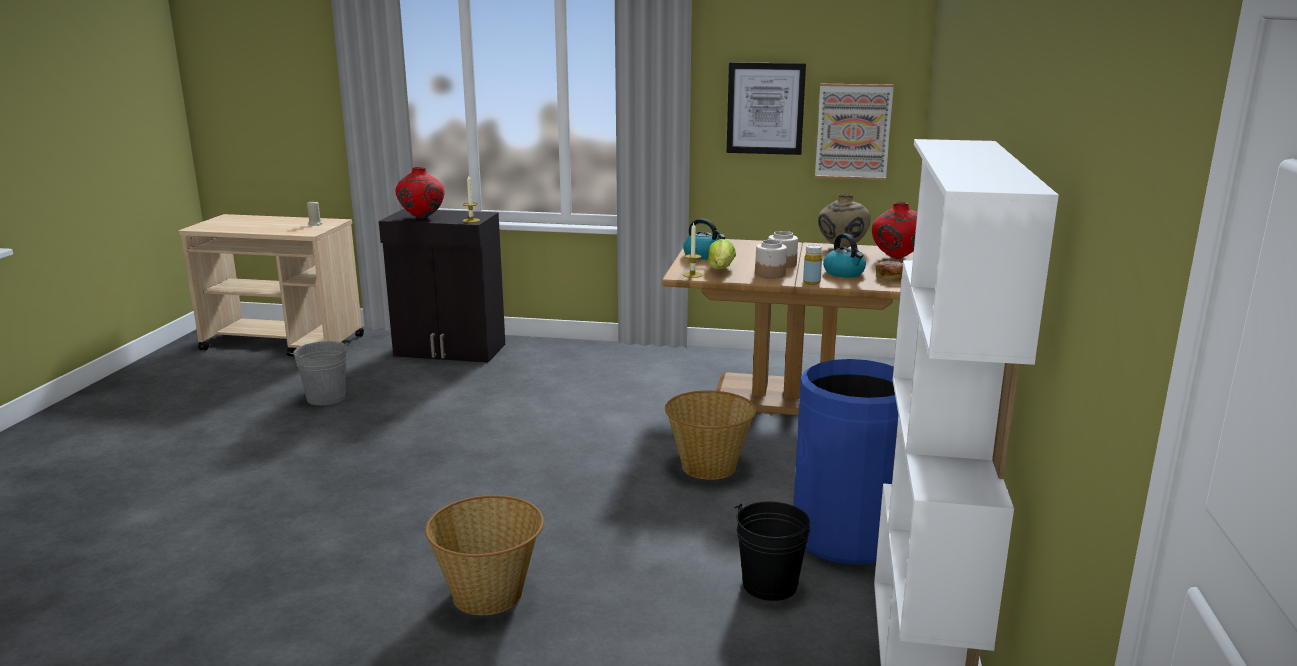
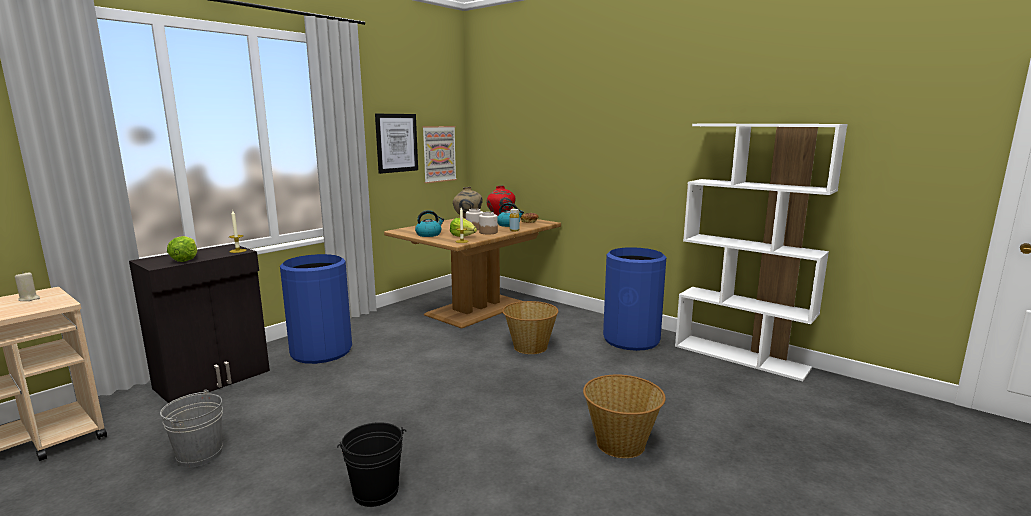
camera: 60 degrees left, 5 degrees down
(421, 218) = (185, 259): red vase -> lettuce
(553, 365) = (321, 351): none -> blue trash can
(769, 584) = (662, 366): black bucket -> black bucket (375, 491)

